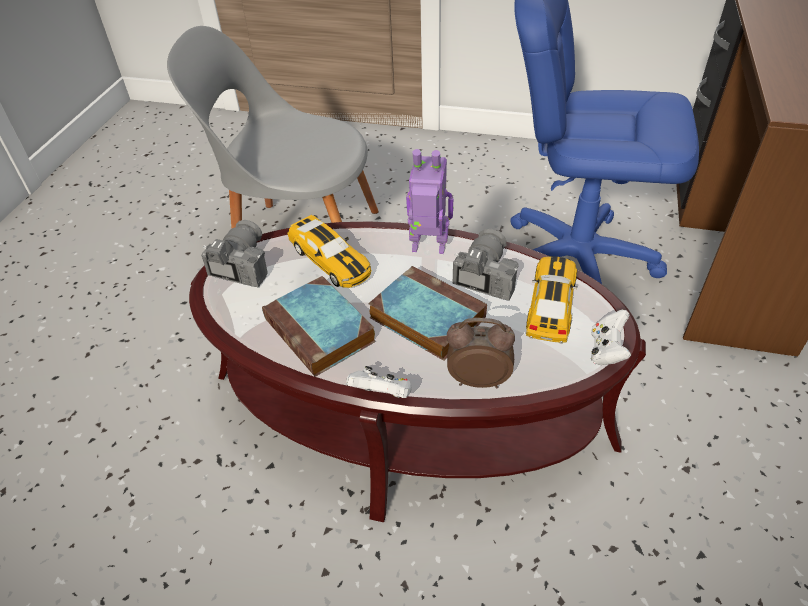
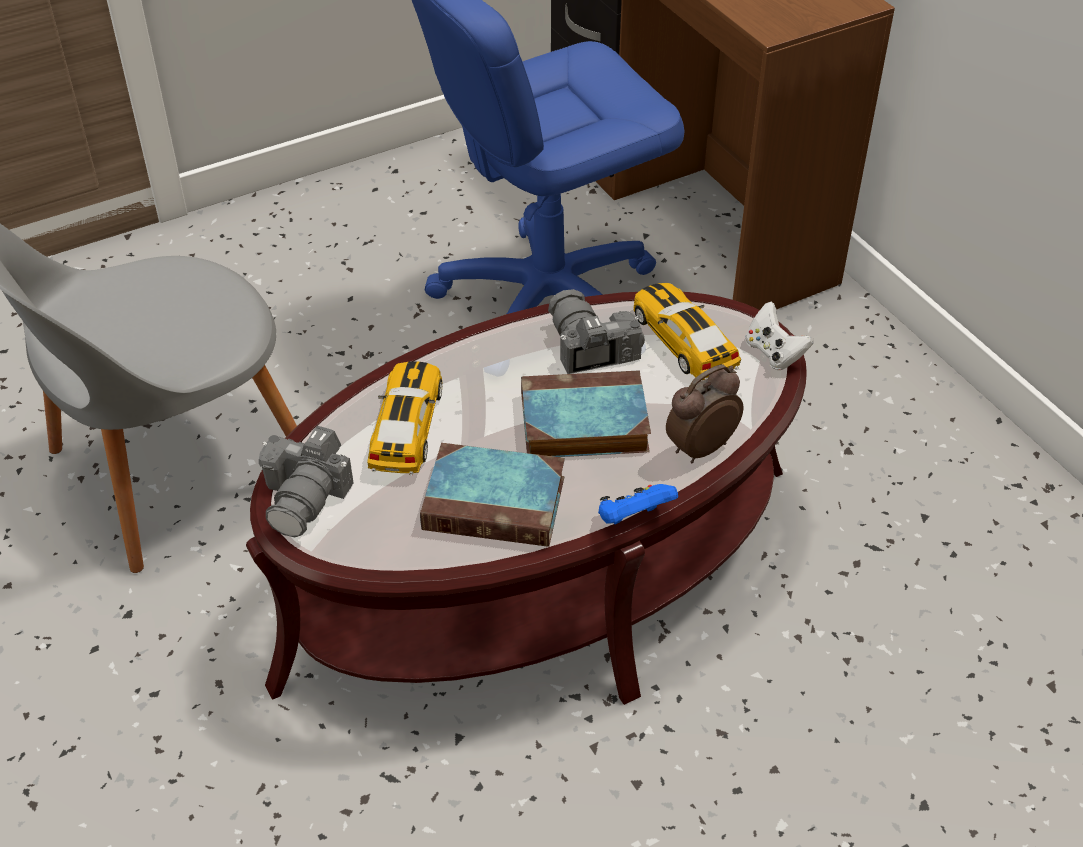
camera: 45 degrees left, 0 degrees up
(240, 266) = (306, 496): camera -> camera turned 135 degrees counterclockwise
(330, 260) = (407, 427): toy car -> toy car turned 90 degrees counterclockwise
(382, 394) = (633, 518): white game controller -> blue game controller
(428, 247) = (496, 352): toy robot -> none

